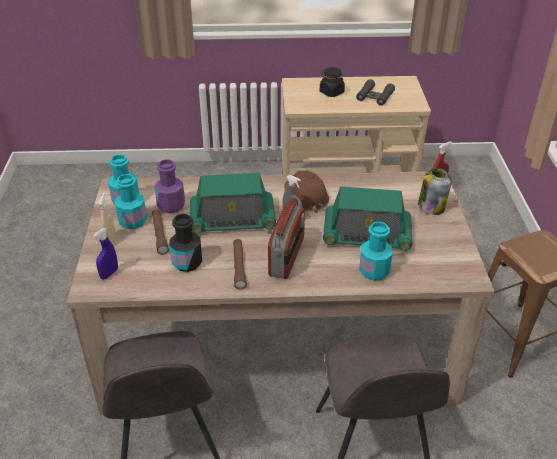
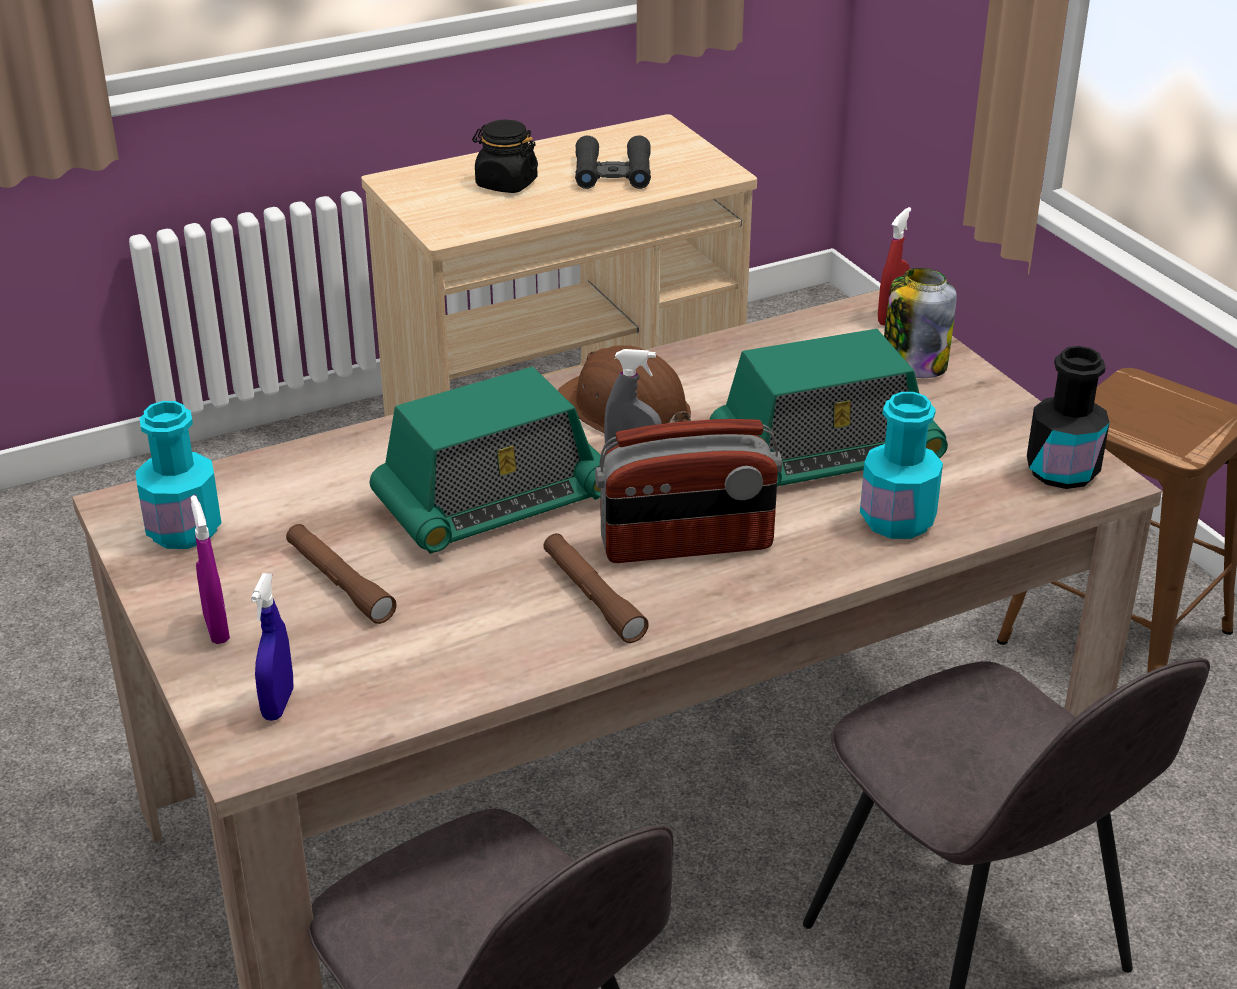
camera: 25 degrees left, 5 degrees down
(110, 240) = (216, 629): beige spray bottle -> purple spray bottle
(132, 221) = (242, 571): turquoise bottle -> none
(171, 205) = (314, 511): purple bottle -> none
(187, 262) = (459, 623): black bottle -> black bottle (1062, 471)
(287, 257) = (687, 545): radio -> radio turned 90 degrees clockwise

